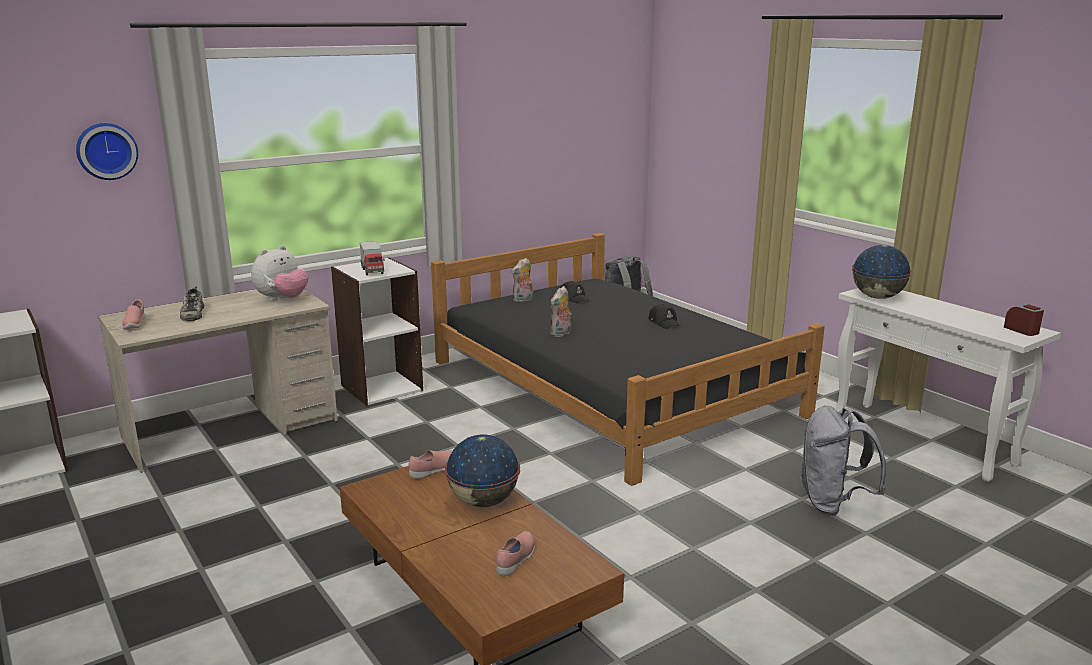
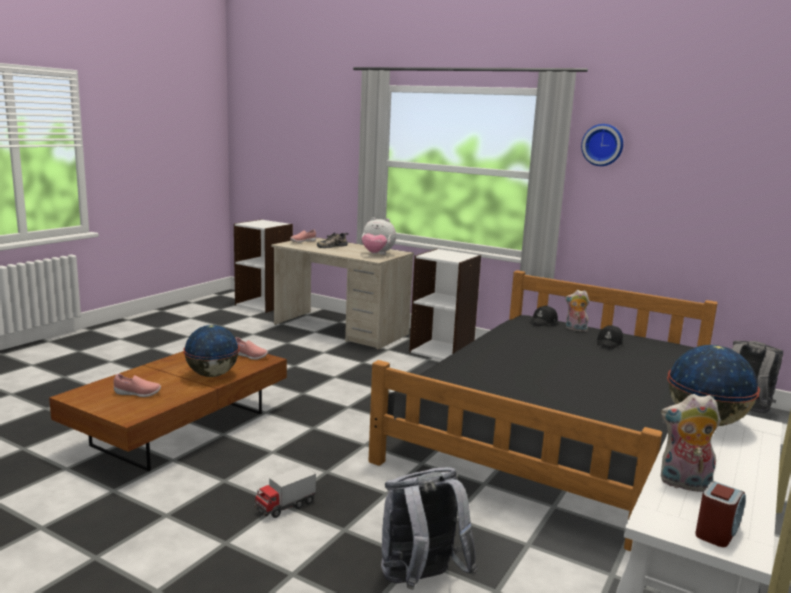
camera: 65 degrees right, 5 degrees down
(106, 151) = (340, 144): wall clock -> wall clock (603, 145)
(372, 270) = (442, 255): toy truck -> toy truck (285, 506)
(561, 334) = (511, 349): plush toy -> plush toy (683, 484)
(664, 322) = (608, 382): black cap -> black cap (543, 322)

